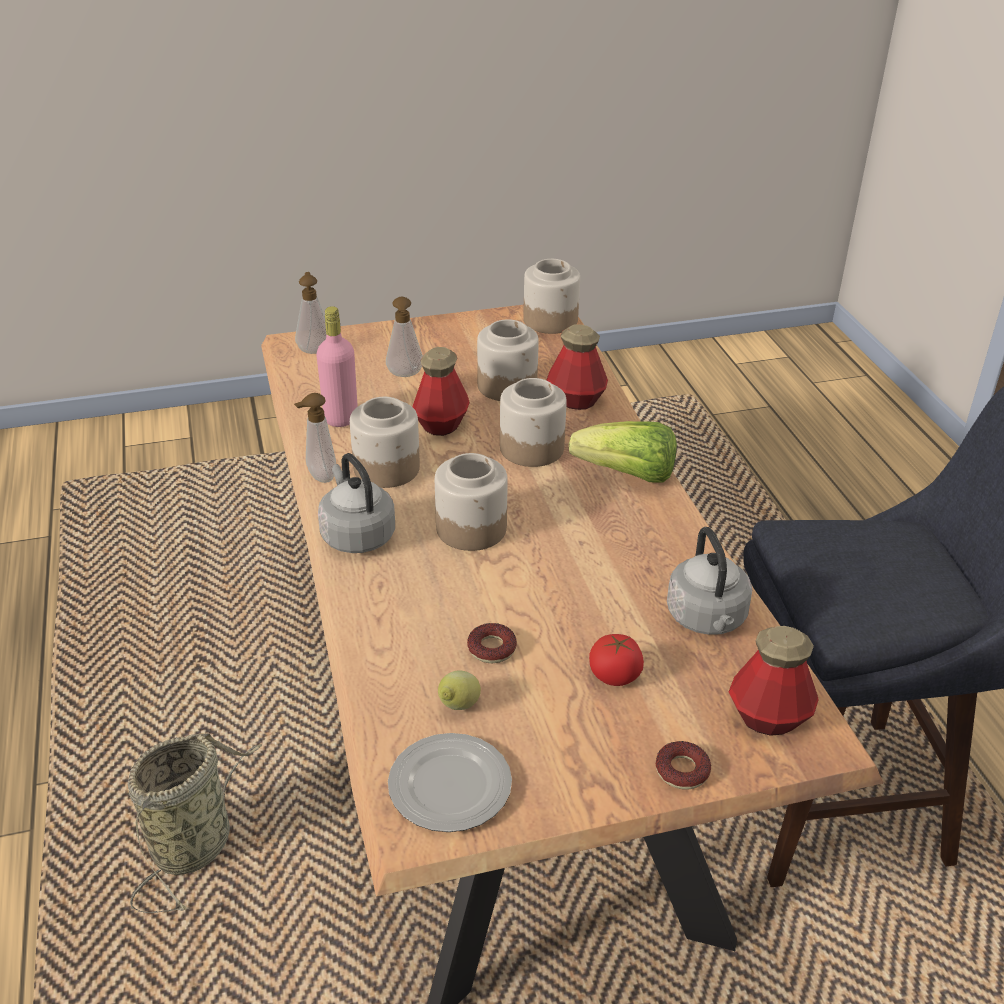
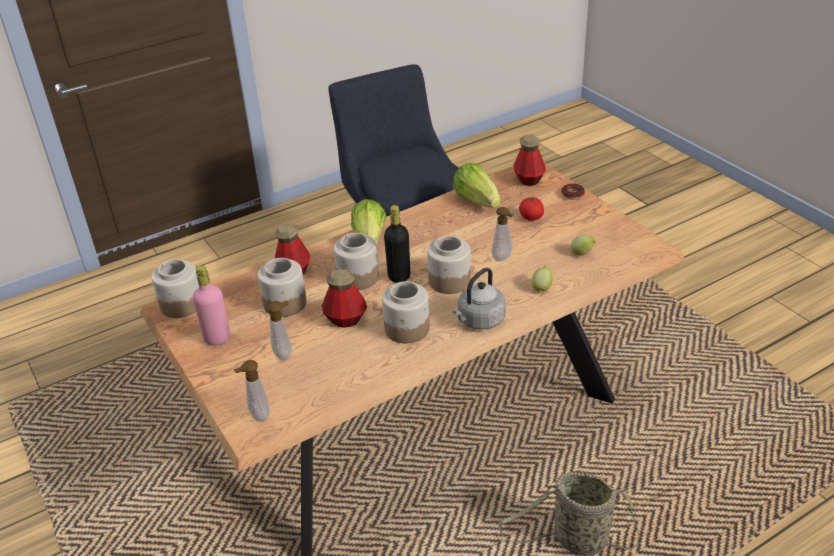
camera: 105 degrees left, 0 degrees up
(319, 477) = (430, 355): soap dispenser -> soap dispenser (503, 258)
(341, 418) = (356, 368): pink bottle -> pink bottle (217, 338)
(391, 622) = (542, 288): none -> lemon
(450, 785) = (626, 245): plate -> none
(491, 648) = (538, 253): donut -> none
(513, 484) = (399, 276): none -> black bottle
(707, 619) = (477, 200): grey kettle -> lettuce

